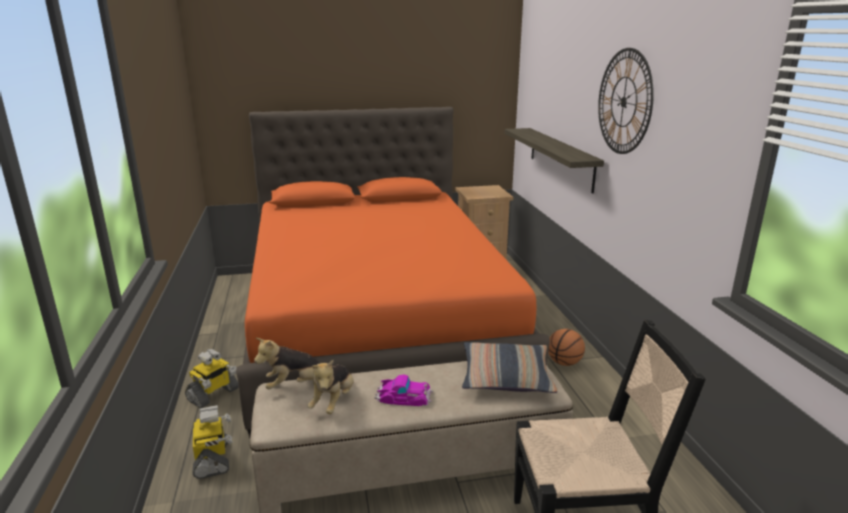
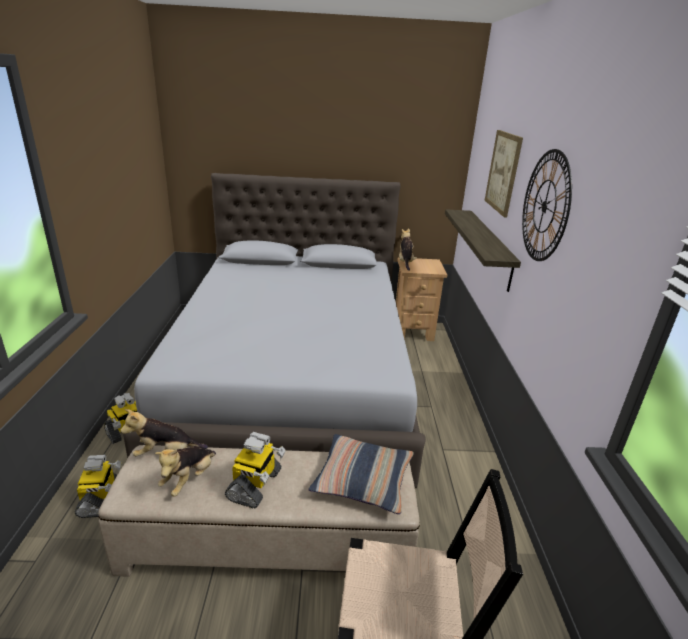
camera: 10 degrees right, 5 degrees up
(376, 325) = (294, 382): orange bed -> grey bed
(404, 396) = (255, 485): toy car -> toy robot
(466, 191) = (405, 262): none -> plush toy
(564, 363) = (454, 452): basketball -> none
(566, 81) = (503, 172): none -> picture

